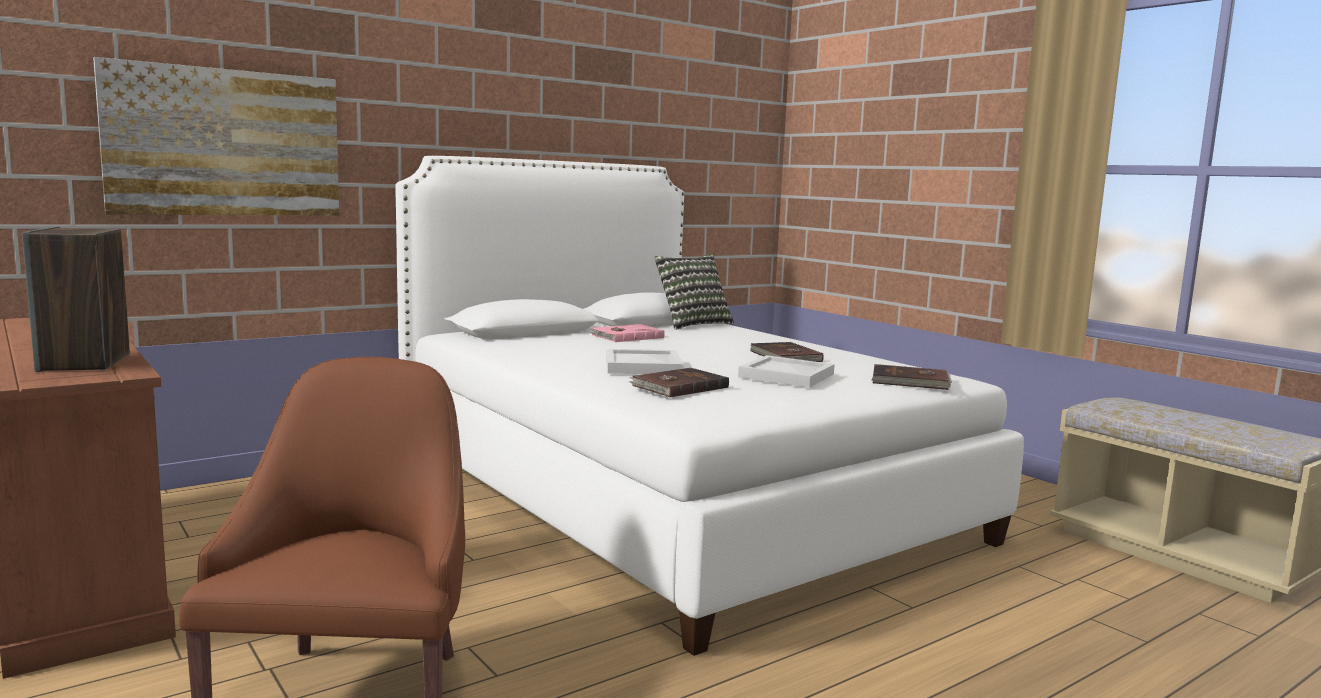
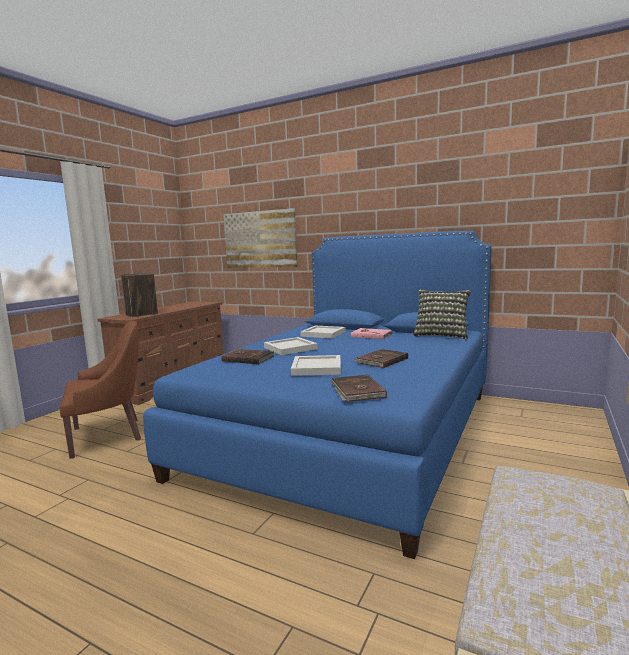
camera: 65 degrees right, 0 degrees up
(560, 345) = (322, 334): none -> white tray
(673, 497) = (348, 432): white bed -> blue bed

